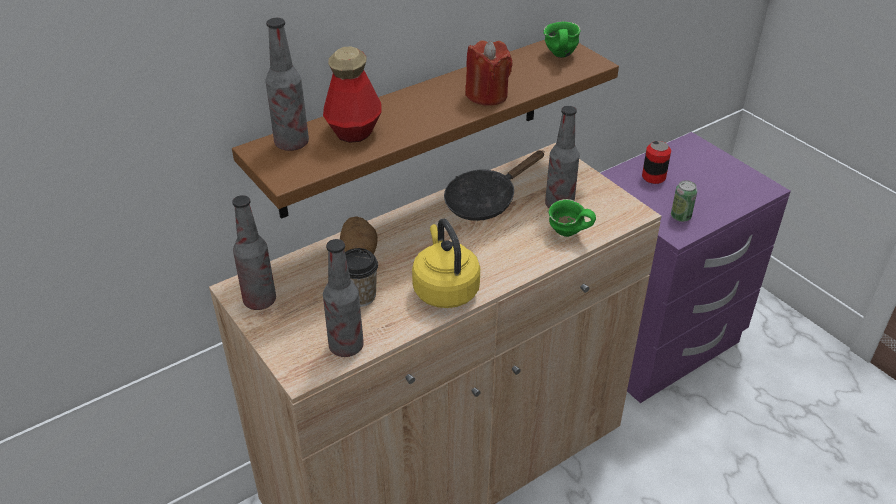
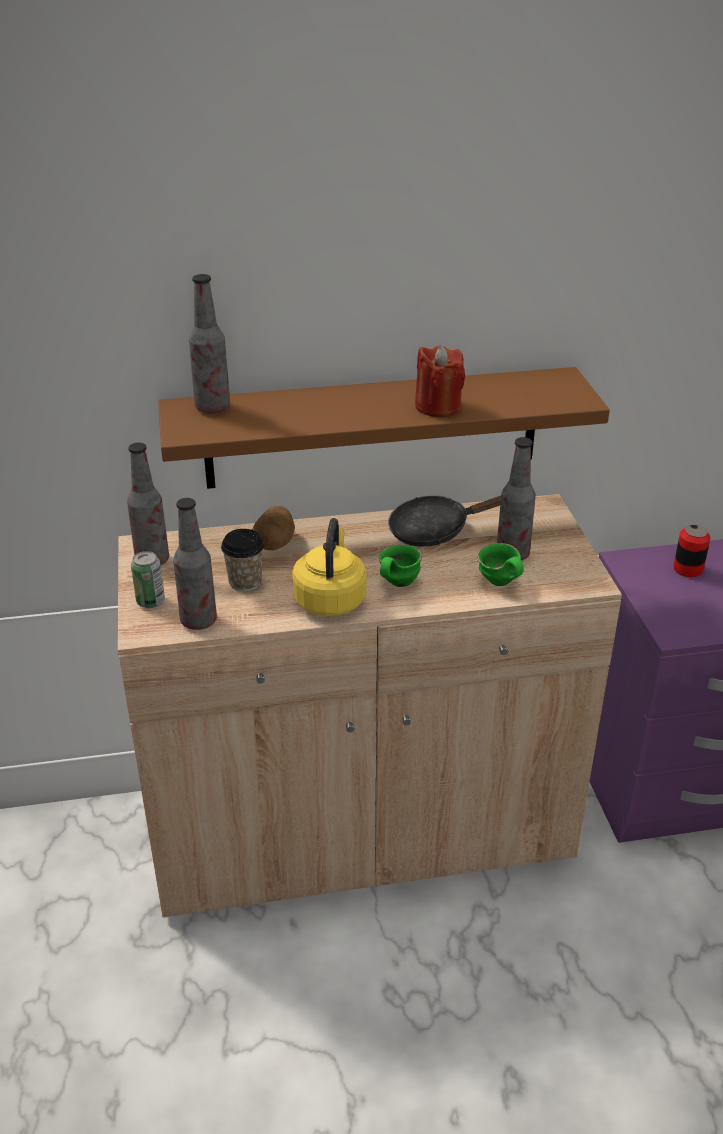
camera: 25 degrees right, 5 degrees down
(354, 131) = (278, 410): bottle -> none
(558, 56) = (549, 387): green mug -> green mug (395, 584)
(680, 217) = (689, 618): can -> can (150, 601)

